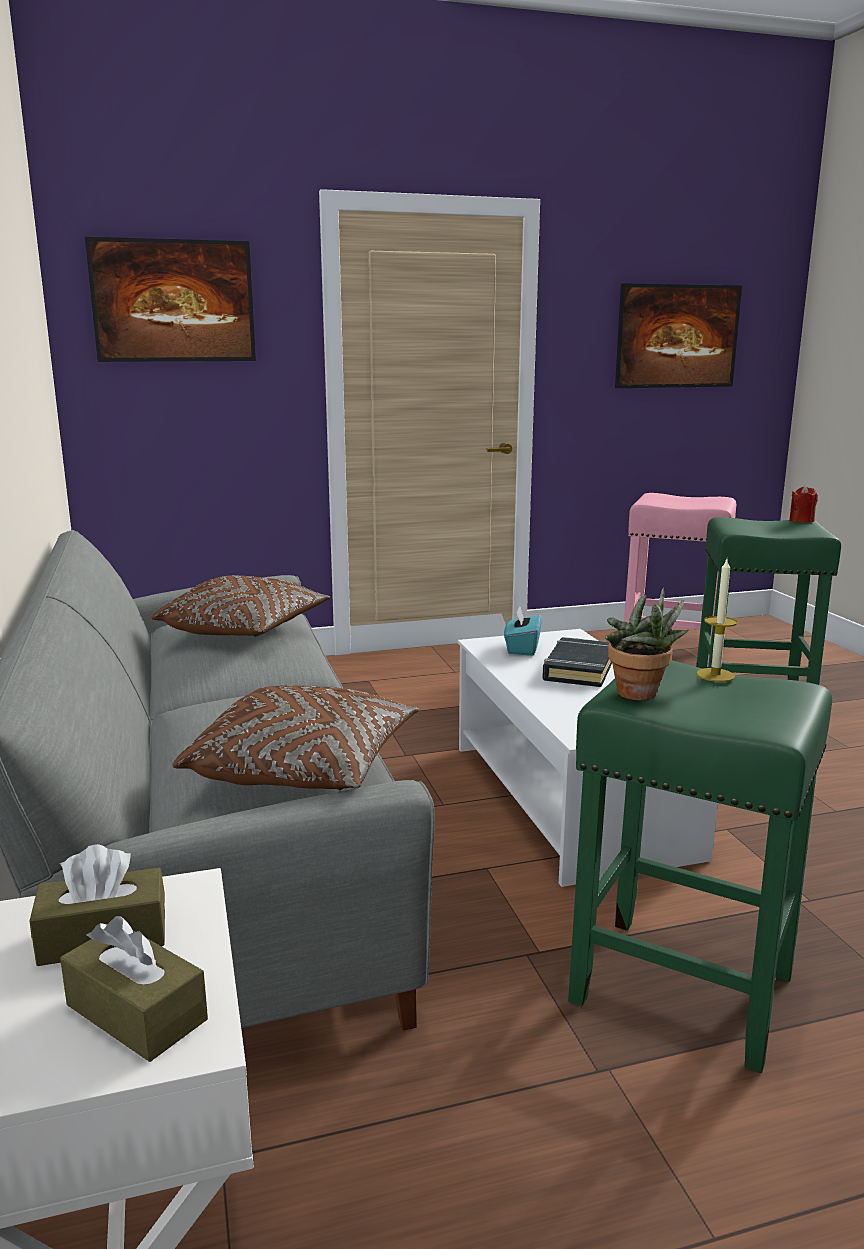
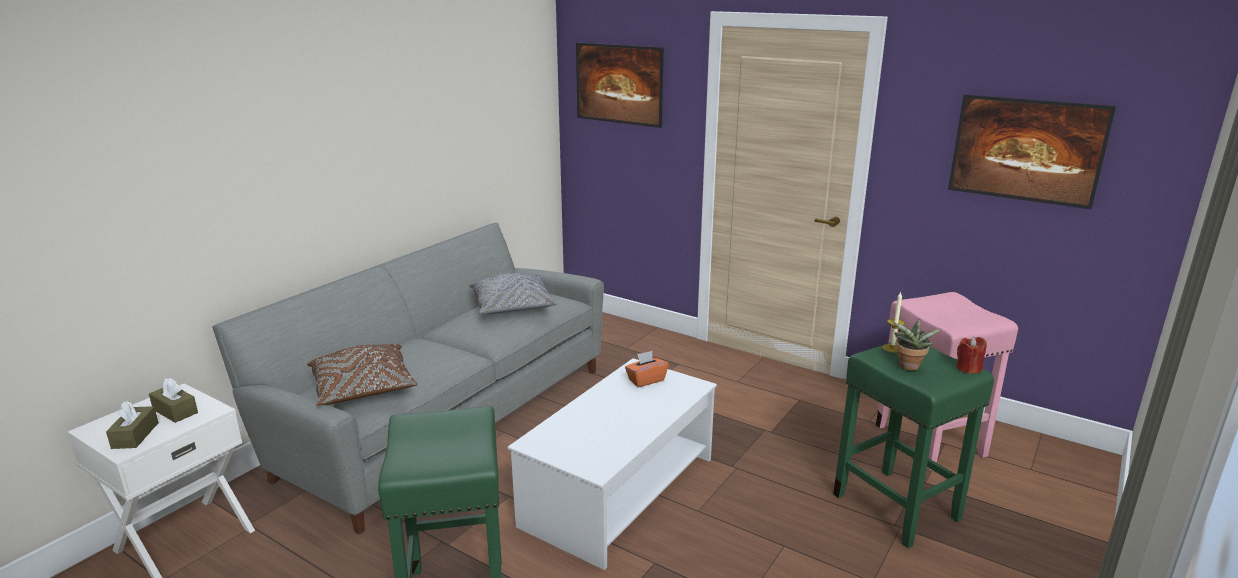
camera: 50 degrees right, 5 degrees up
(245, 630) = (513, 308): brown pillow -> grey pillow
(522, 648) = (646, 380): turquoise tissue box -> orange tissue box
(579, 669) = (636, 408): black book -> none
(640, 696) = (415, 423): potted plant -> potted plant (908, 367)
(715, 675) = (476, 433): candle -> candle (892, 348)

